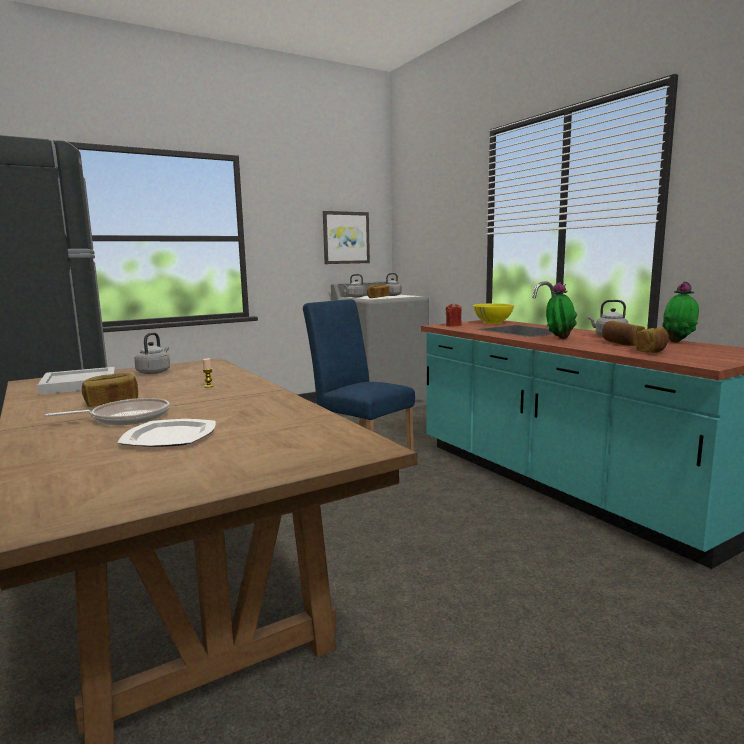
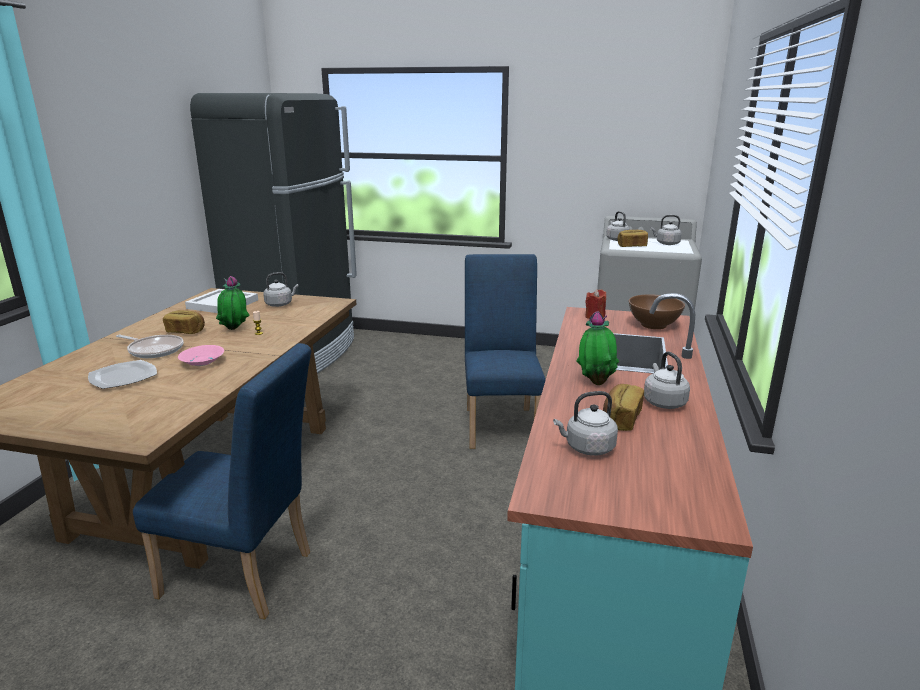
camera: 45 degrees right, 10 degrees up
(226, 408) = (203, 362): none -> pink bowl
(346, 237) = (637, 160): picture -> none
(391, 625) = (246, 577): none -> blue chair
(493, 323) = (654, 325): yellow bowl -> brown bowl
(652, 351) = (587, 448): bread -> grey kettle
(678, 342) = (698, 449): potted plant -> potted plant (234, 330)

